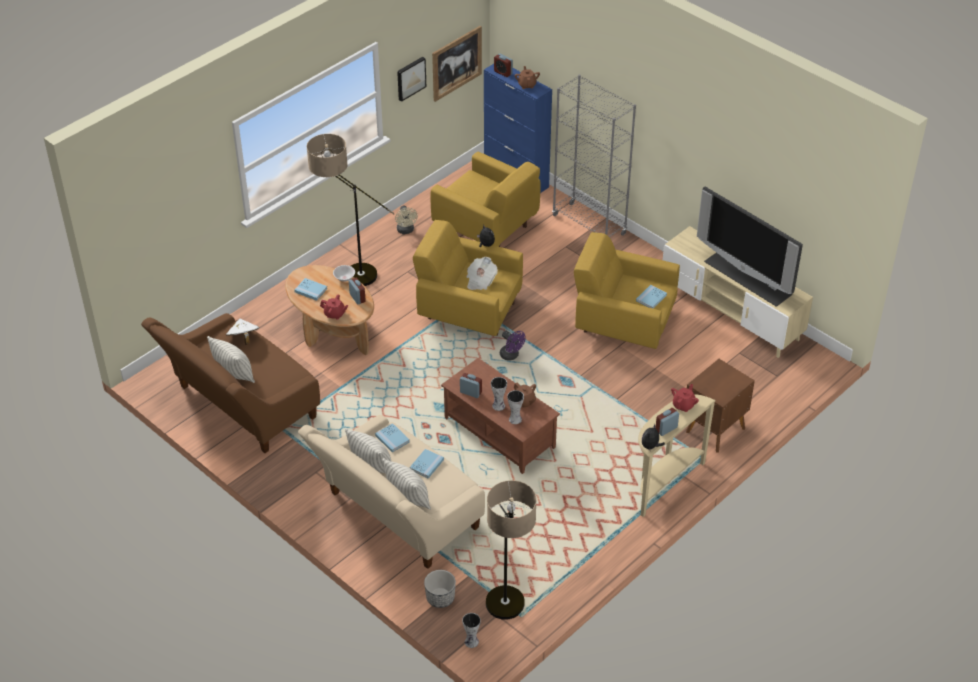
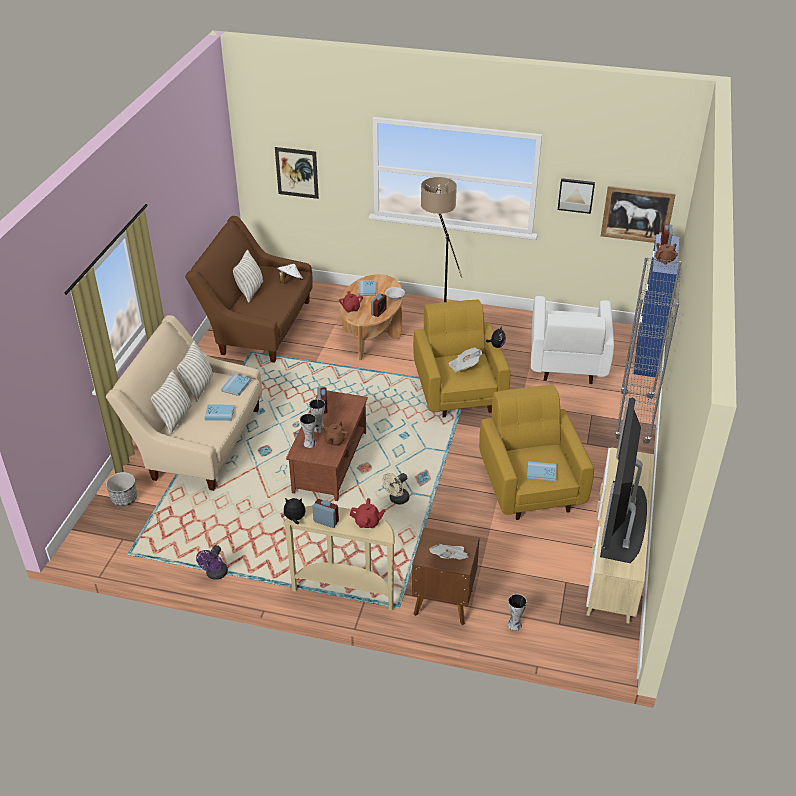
camera: 60 degrees right, 5 degrees down
(166, 231) = (297, 172): none -> picture
(406, 231) = (517, 325): beige fan -> beige fan (397, 499)
(472, 642) = (85, 535): vase -> vase (514, 625)
(487, 227) = (567, 363): yellow armchair -> white armchair
(507, 616) = (124, 545): floor lamp -> none
(511, 356) = (426, 434): purple fan -> purple fan (215, 575)
(731, 384) = (450, 558): none -> newspaper

